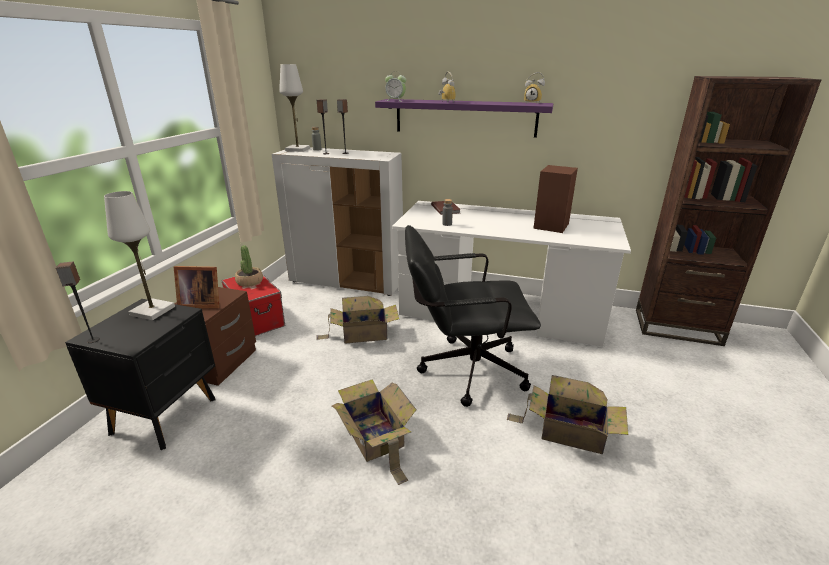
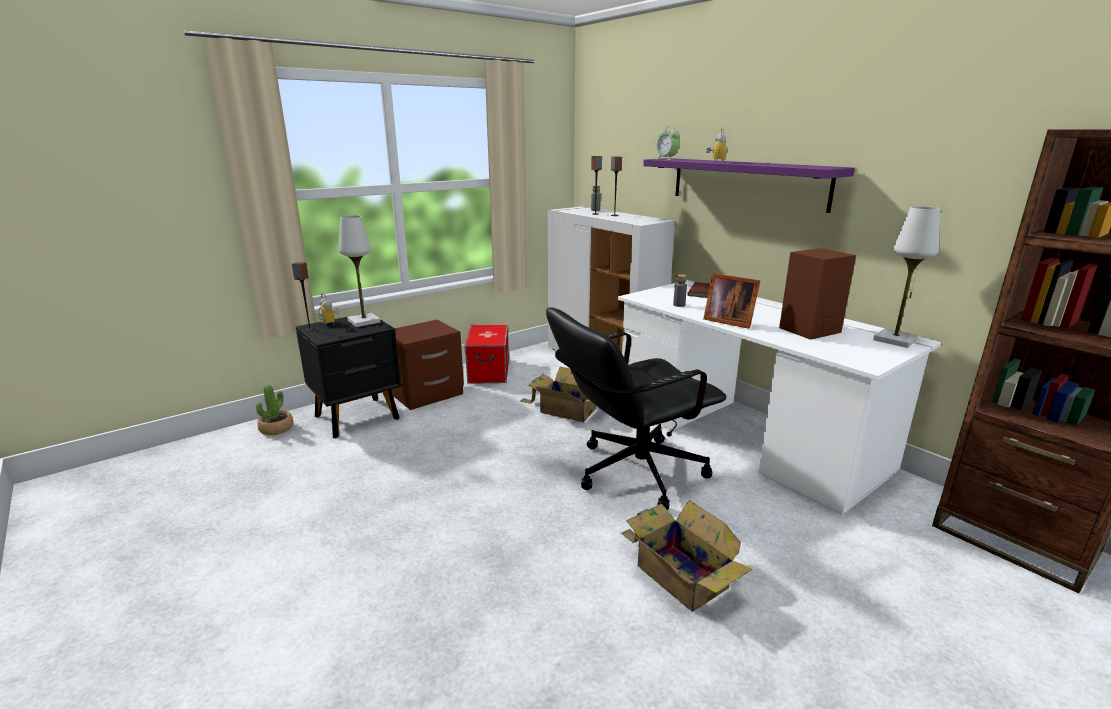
camera: 35 degrees right, 5 degrees down
(201, 303) = (417, 331): picture frame -> picture frame (728, 321)
(249, 282) = (489, 331): potted plant -> potted plant (276, 429)
(298, 149) = (577, 209): white table lamp -> white table lamp (895, 340)
(374, 437) = (481, 493): cardboard box -> none
(463, 370) = (629, 474): black office chair -> black office chair turned 60 degrees counterclockwise
(533, 103) = (821, 166): alarm clock -> alarm clock (331, 323)

